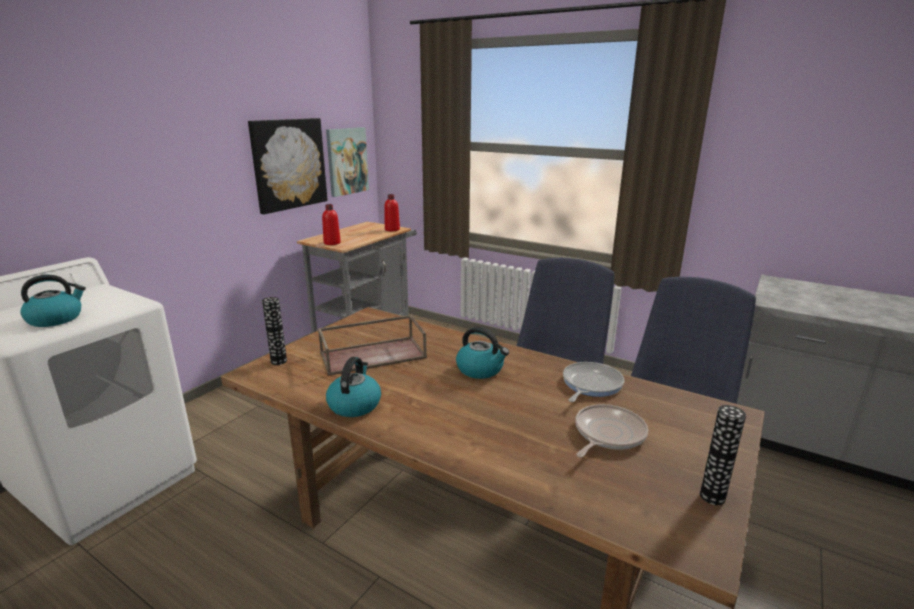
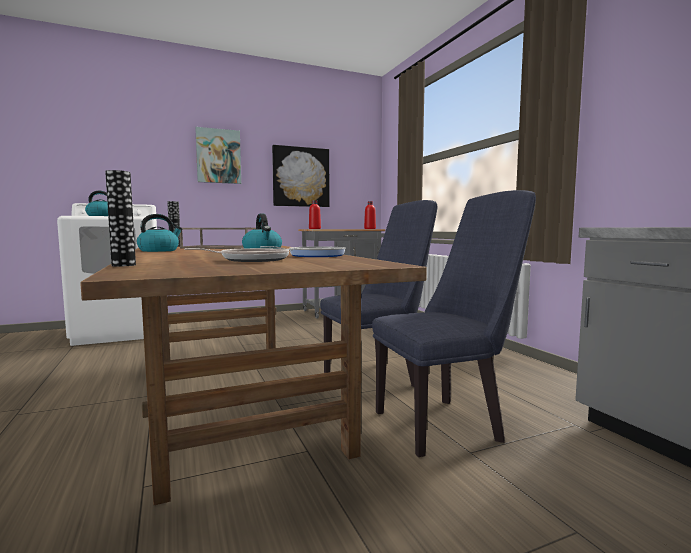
camera: 35 degrees right, 15 degrees down
(347, 161) = (352, 182): picture -> picture (218, 156)
(712, 496) = (224, 270): vase -> vase (123, 265)

